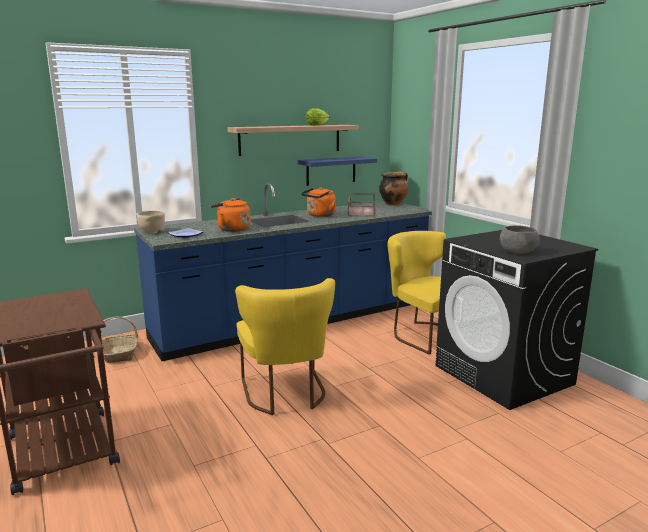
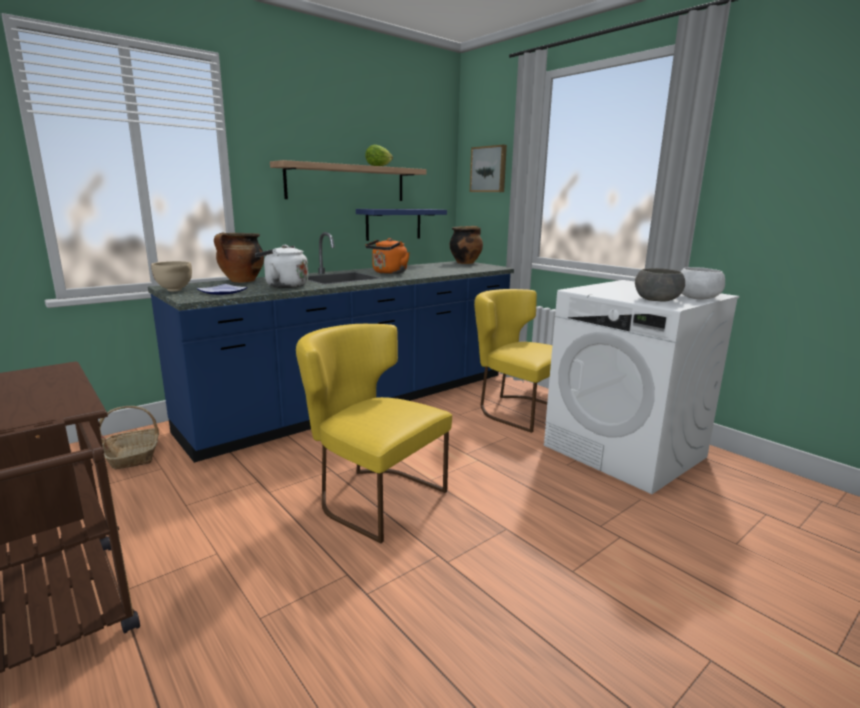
camera: 10 degrees left, 0 degrees up
(202, 224) = (242, 281): none -> cooking pot
(232, 229) = (284, 286): orange kettle -> white kettle
(286, 394) = (372, 496): yellow chair -> yellow chair turned 150 degrees clockwise
(360, 211) = (434, 269): brown tray -> none
(415, 123) = (489, 169): none -> picture
(504, 375) = (625, 451): black washing machine -> white washing machine
(556, 250) = (698, 298): none -> white bowl

